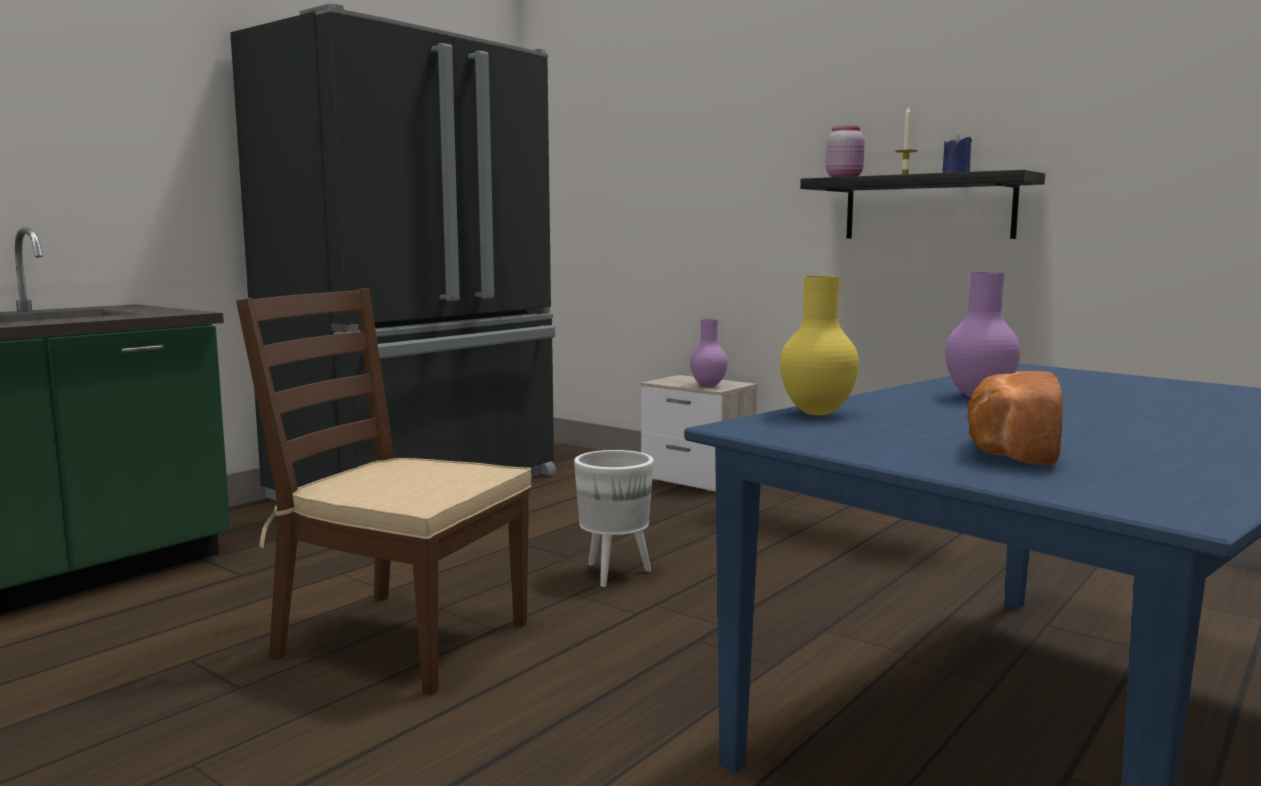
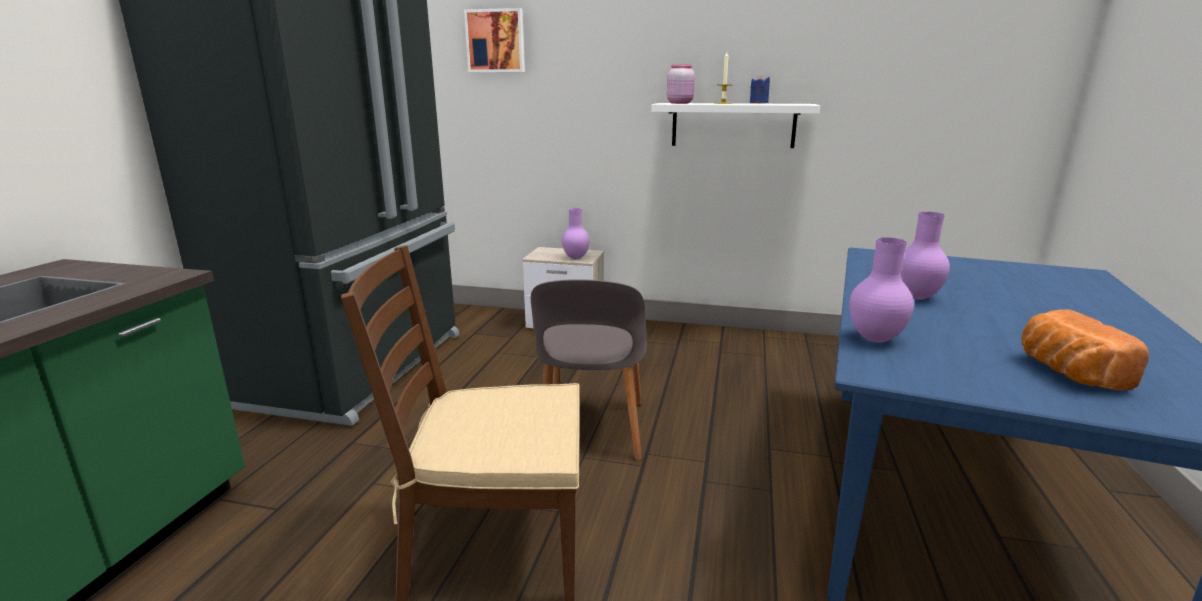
camera: 25 degrees left, 10 degrees up
(612, 574) = (591, 430): white planter -> grey chair
(645, 115) = (496, 41): none -> picture
(818, 413) = (874, 338): yellow vase -> purple vase
(928, 208) = (733, 125): black shelf -> white shelf

